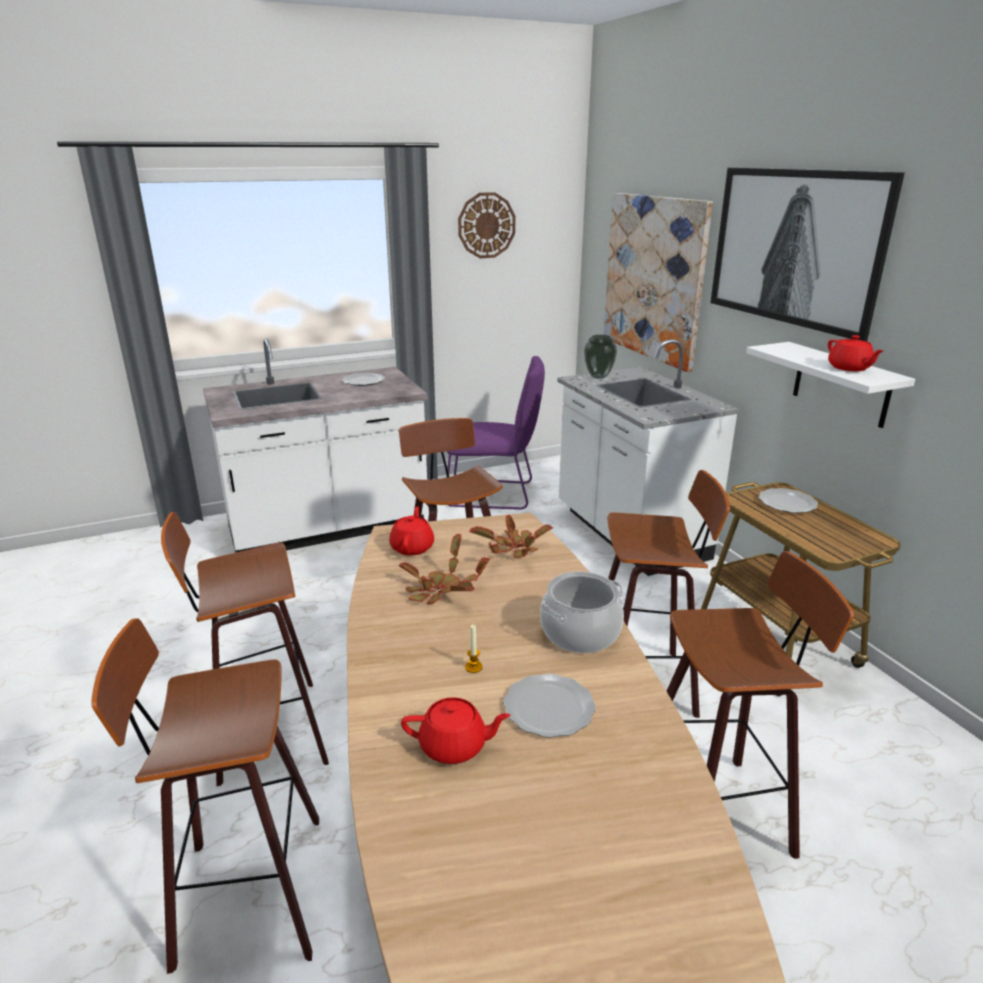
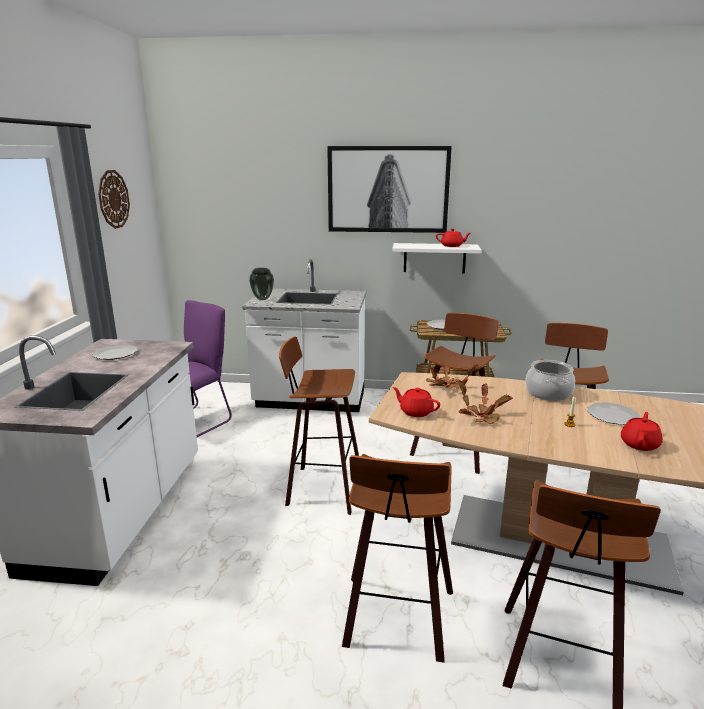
camera: 60 degrees left, 5 degrees down
(653, 278) = (260, 224): picture -> none

